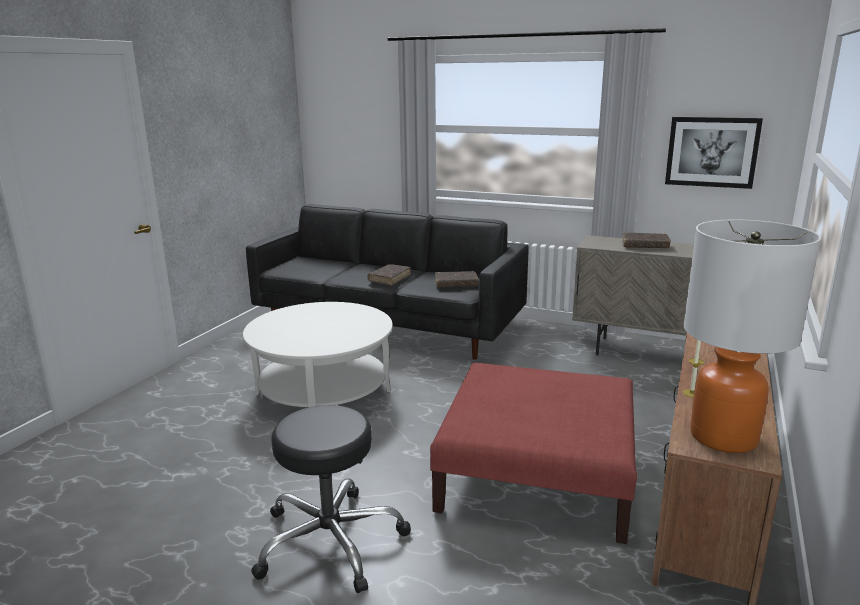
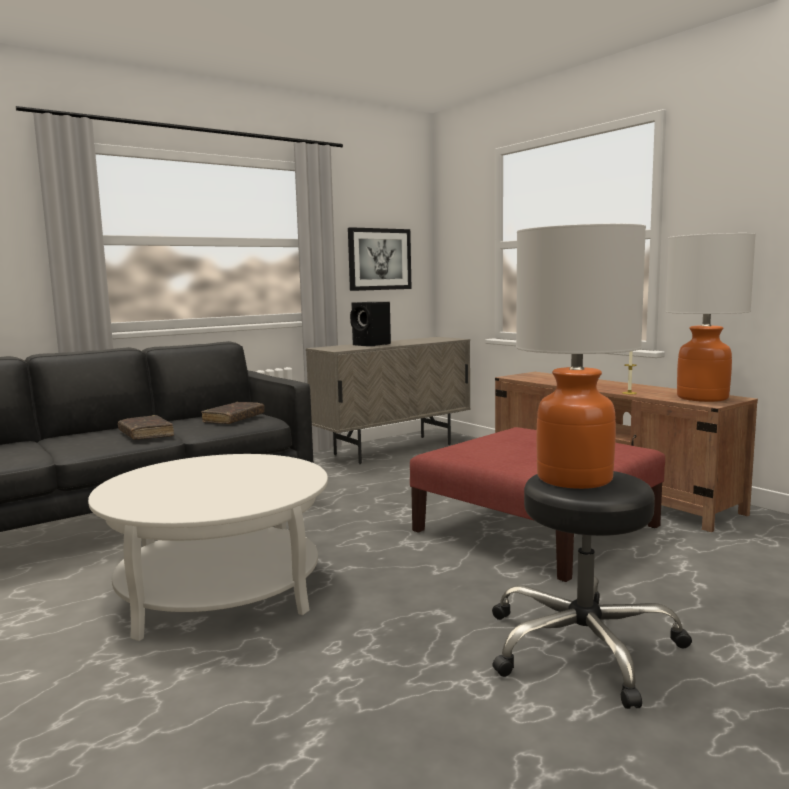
camera: 60 degrees left, 10 degrees down
(326, 419) = (574, 479): none -> table lamp
(645, 246) = (372, 345): brown book -> black speaker

